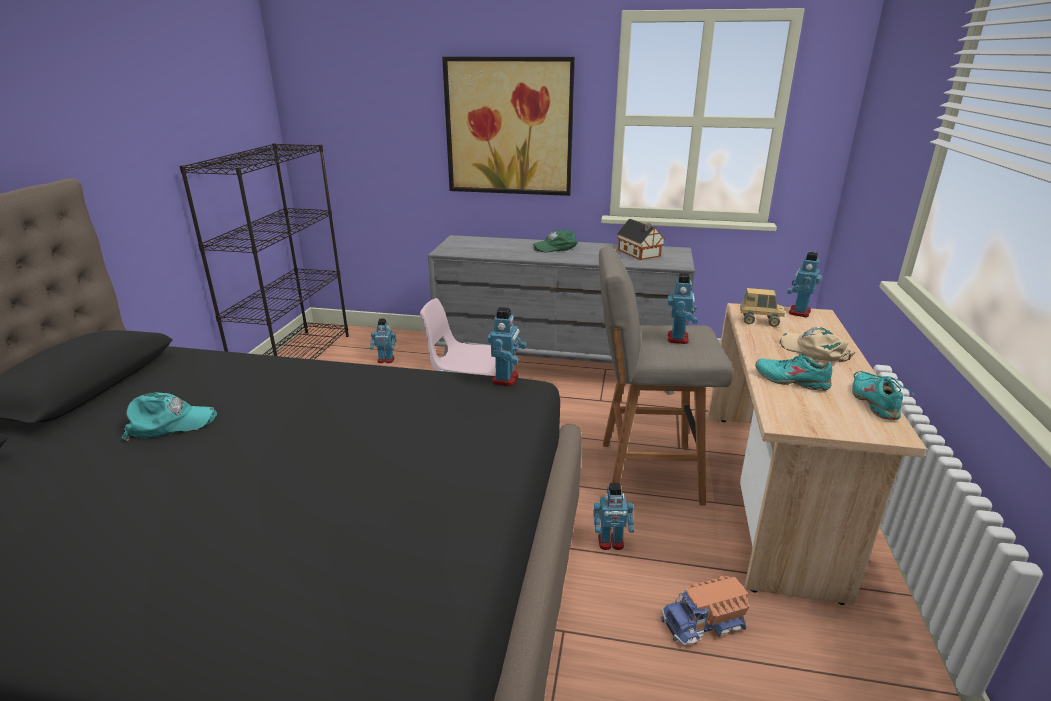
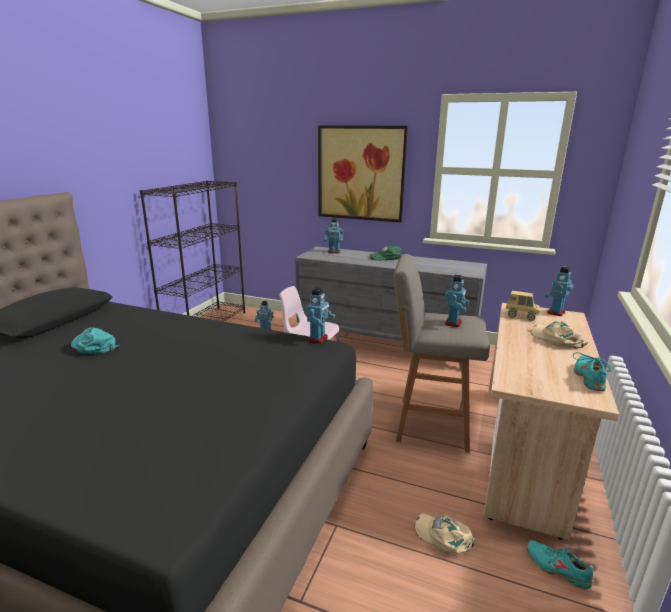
camera: 10 degrees right, 5 degrees down
(170, 423) = (94, 346): turquoise cap -> turquoise cap turned 135 degrees counterclockwise
(611, 542) = (389, 469): toy robot -> toy robot (333, 252)
(639, 253) = (446, 265): toy house -> none
(704, 623) = (444, 536): toy truck -> beige cap
(791, 380) = (528, 357): turquoise shoe -> turquoise shoe (557, 568)

